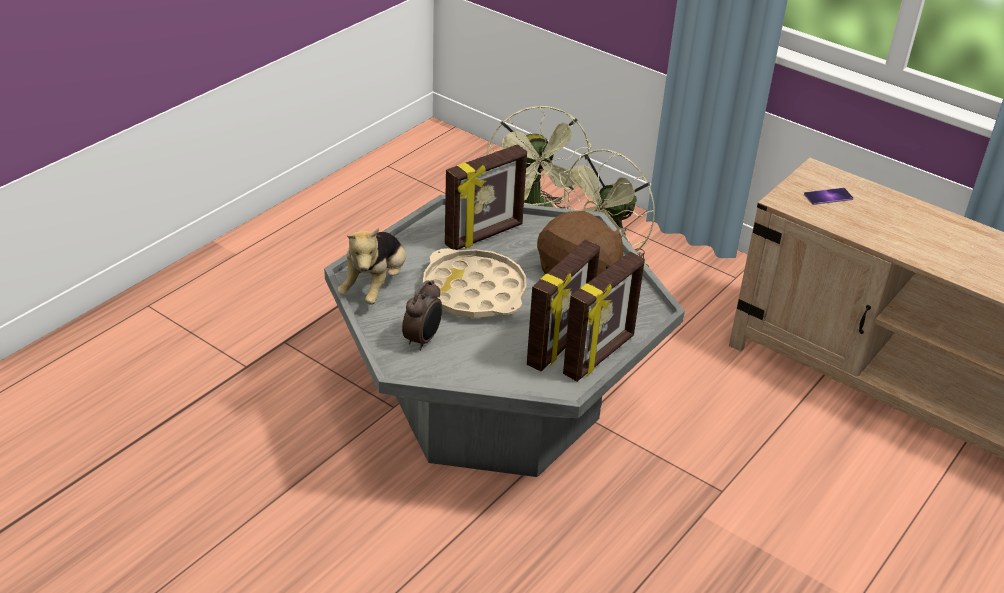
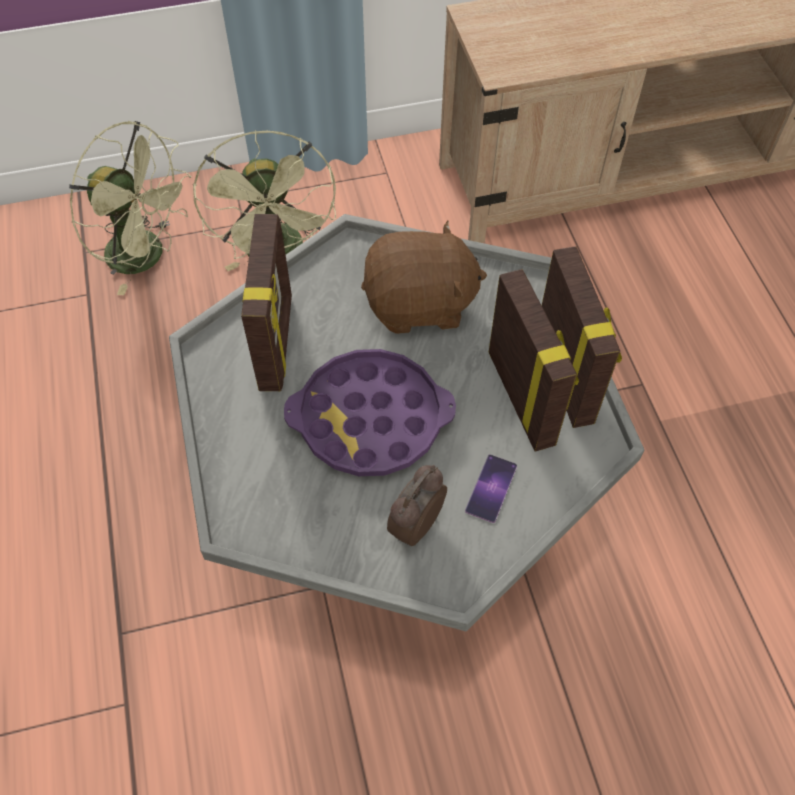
camera: 50 degrees left, 20 degrees up
(375, 286) = (274, 513): plush toy -> none
(423, 340) = (415, 525): alarm clock -> alarm clock turned 120 degrees counterclockwise
(474, 292) = (370, 419): beige tray -> purple tray
(828, 196) = (522, 37): phone -> phone (491, 488)

